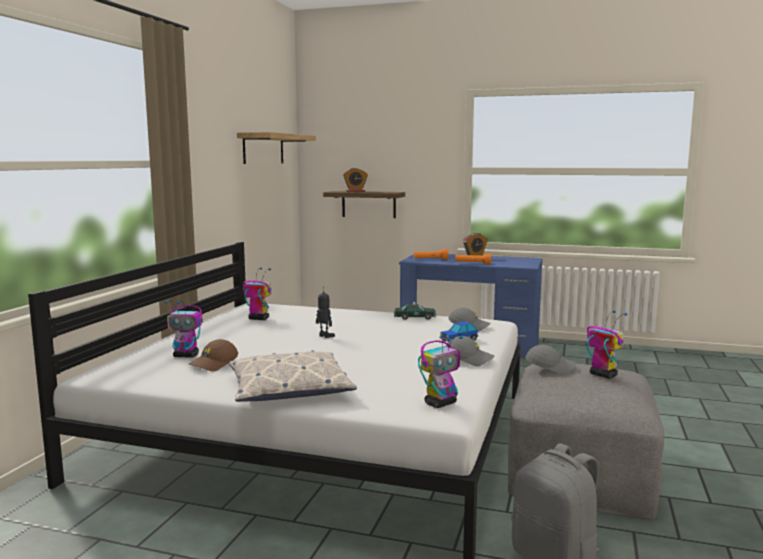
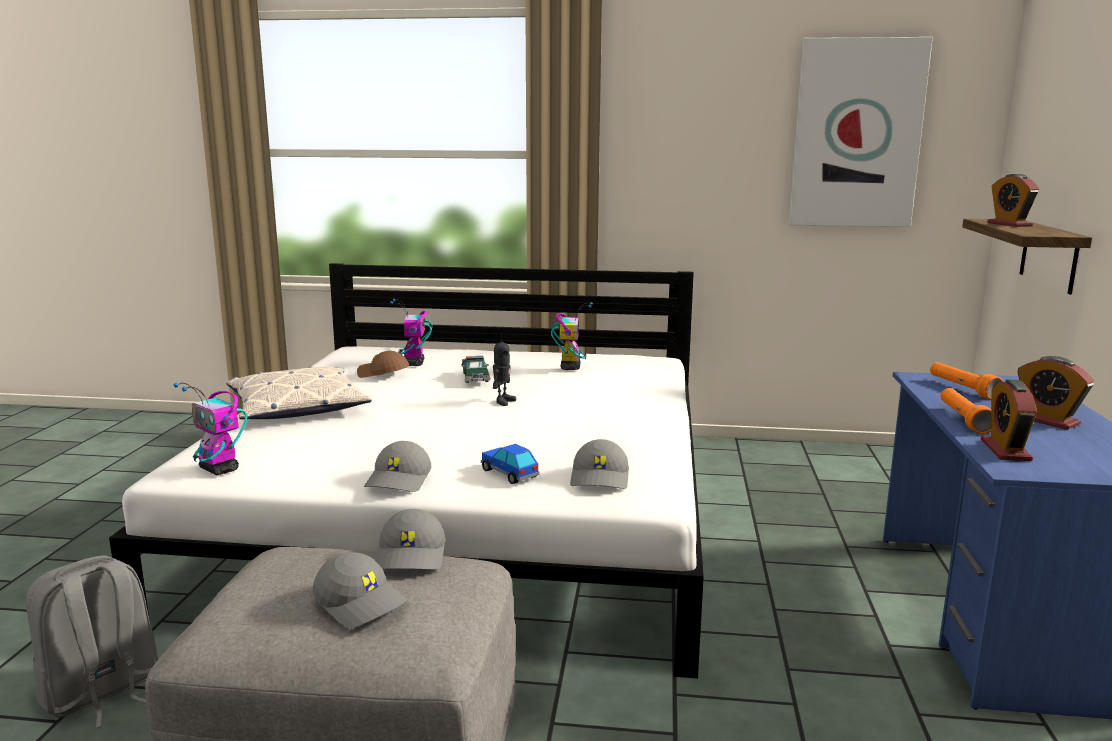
camera: 80 degrees right, 5 degrees up
(263, 149) = (856, 134): shelf -> picture
(415, 317) = (642, 441): toy car -> toy car (475, 377)
(509, 264) = (1005, 450): none -> alarm clock
(602, 375) = (362, 602): toy robot -> grey cap

